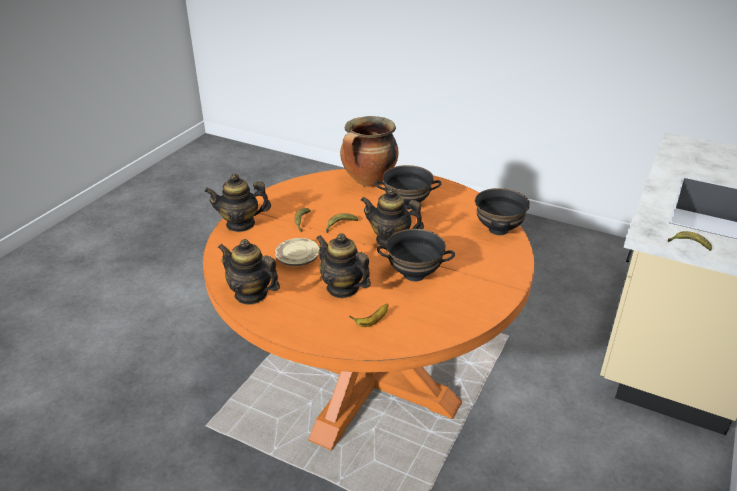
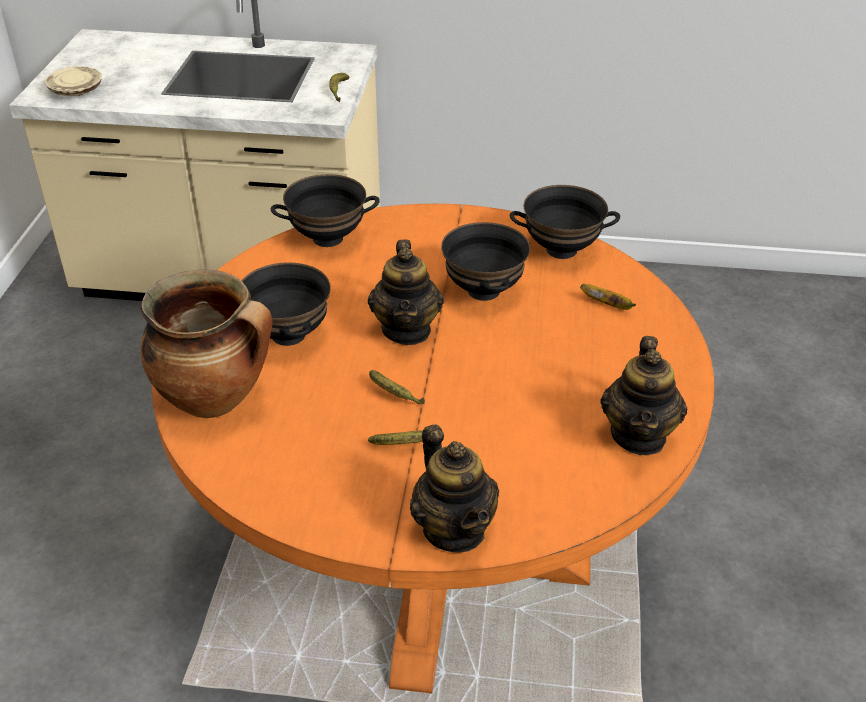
camera: 110 degrees left, 5 degrees up
(297, 259) = (518, 414): beige plate -> beige plate (76, 90)
(343, 288) = (558, 347): teapot -> none
(446, 321) = (561, 250): none -> black bowl

